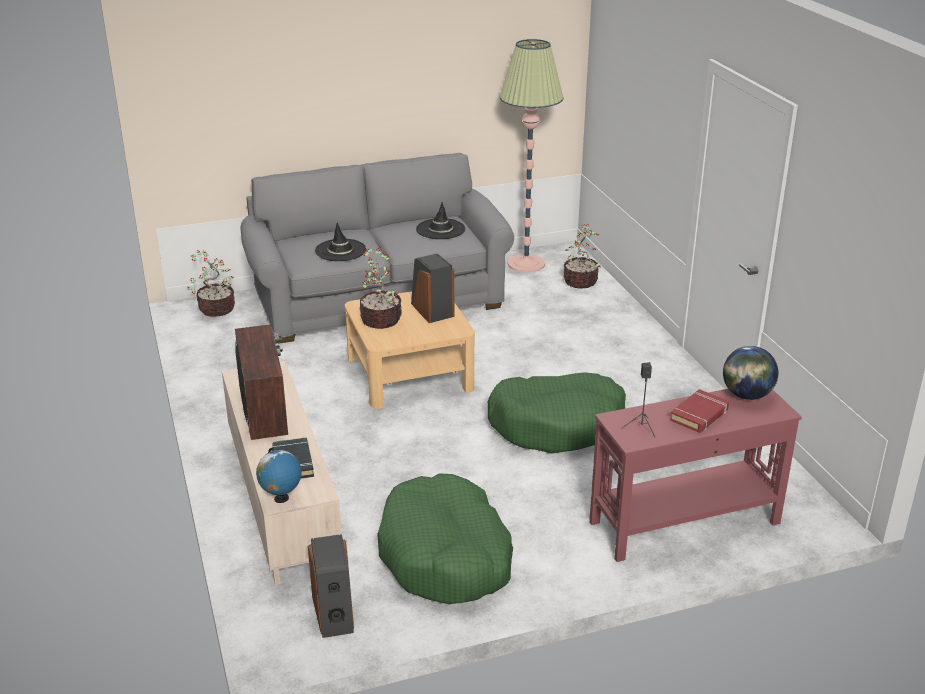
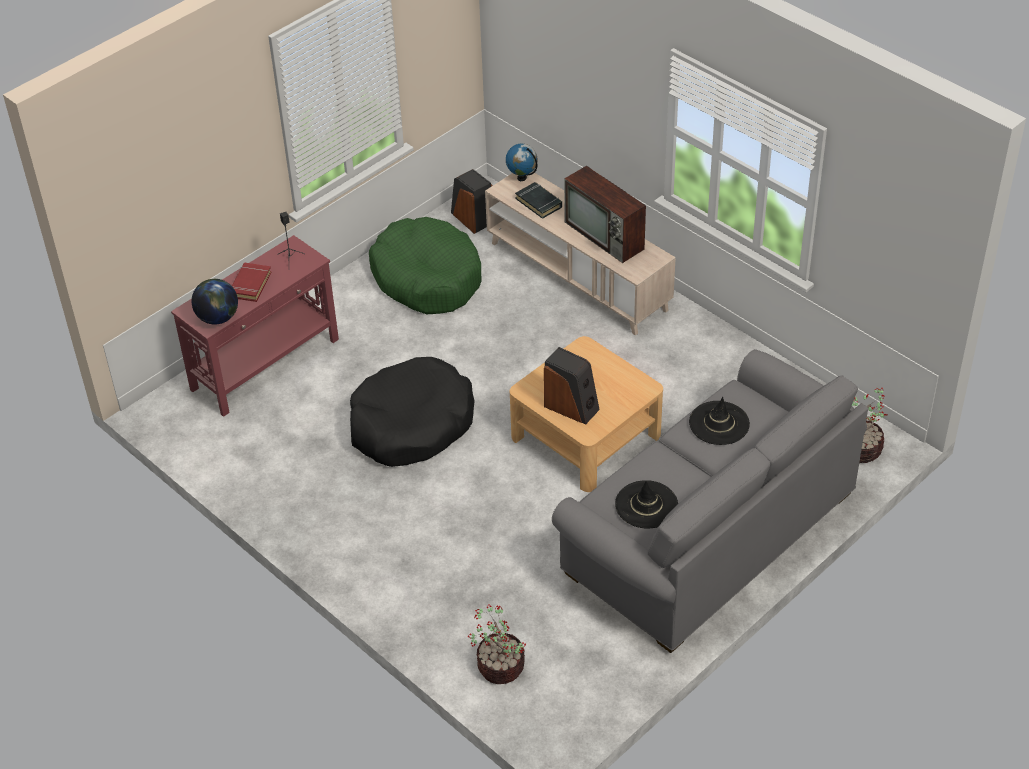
camera: 155 degrees right, 15 degrees up
(380, 319) = (610, 377): potted plant -> none
(526, 264) = (589, 679): floor lamp -> none
(557, 424) = (411, 425): green dog bed -> black dog bed

